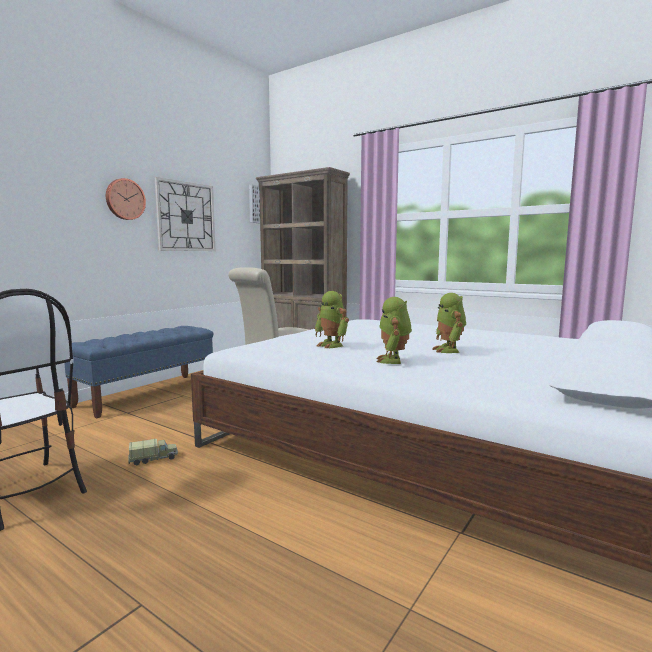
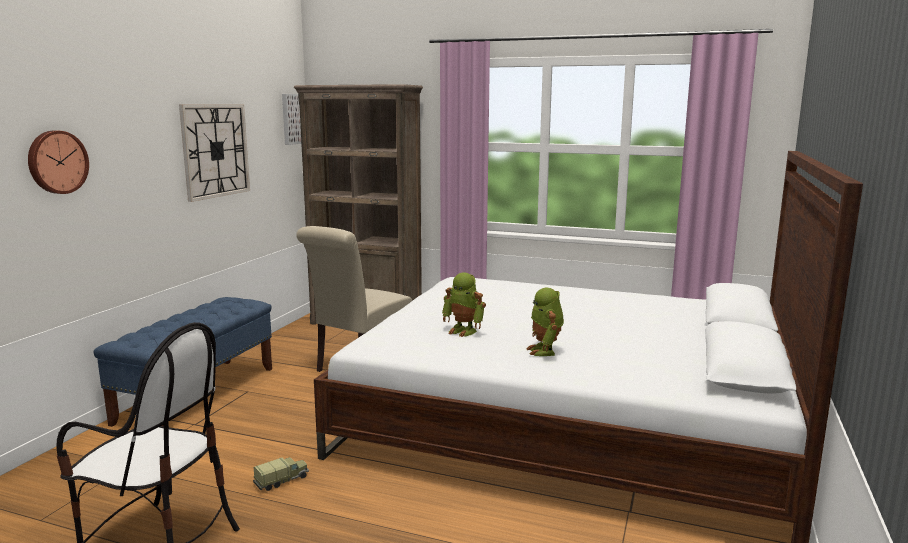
camera: 15 degrees left, 5 degrees up
(124, 199) = (148, 140): wall clock -> wall clock (56, 162)
(449, 350) = (587, 329): toy robot -> none

